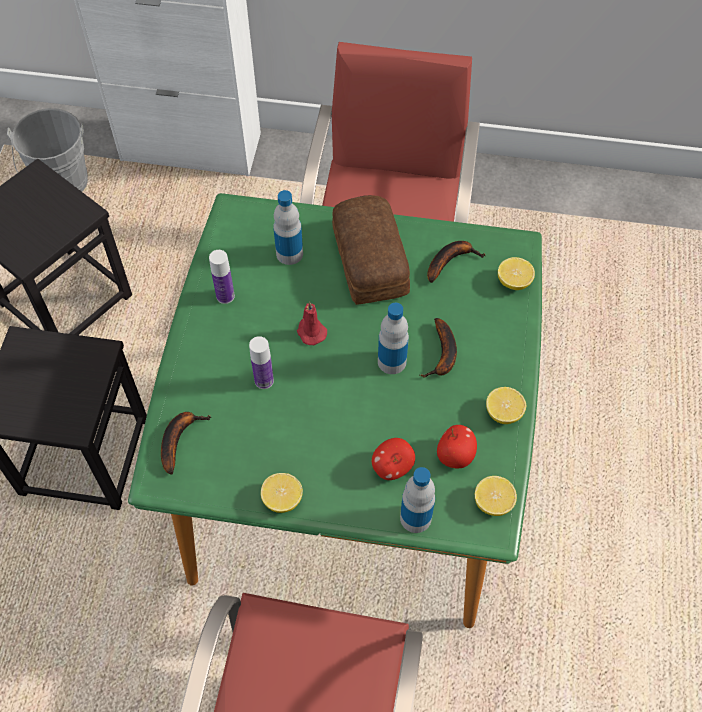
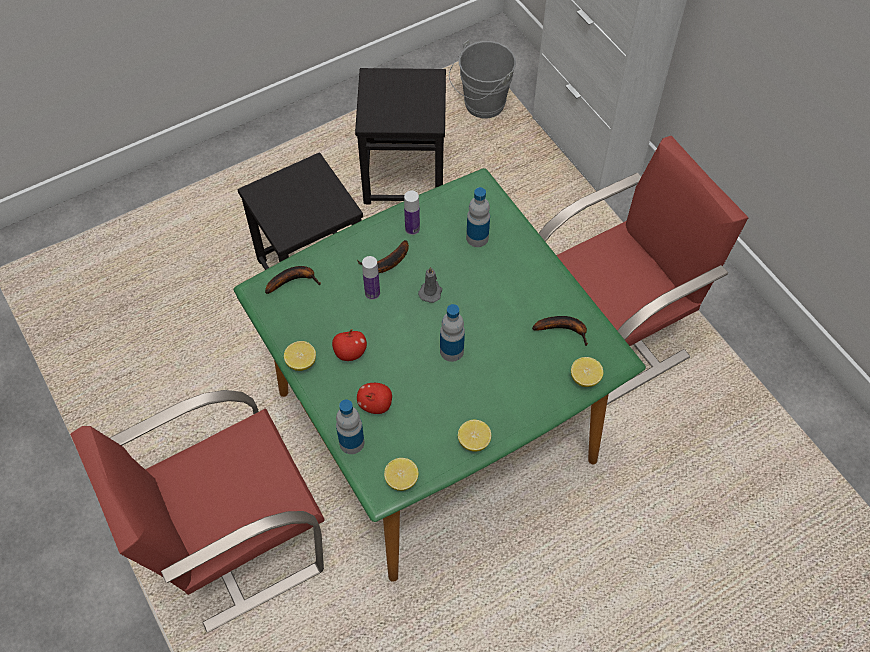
camera: 50 degrees right, 0 degrees up
(310, 331) = (430, 291): red candle -> grey candle
(368, 262) = (515, 284): bread -> none
(442, 355) = (484, 376): banana -> banana (385, 263)
(455, 455) = (416, 434): apple -> apple (350, 353)

